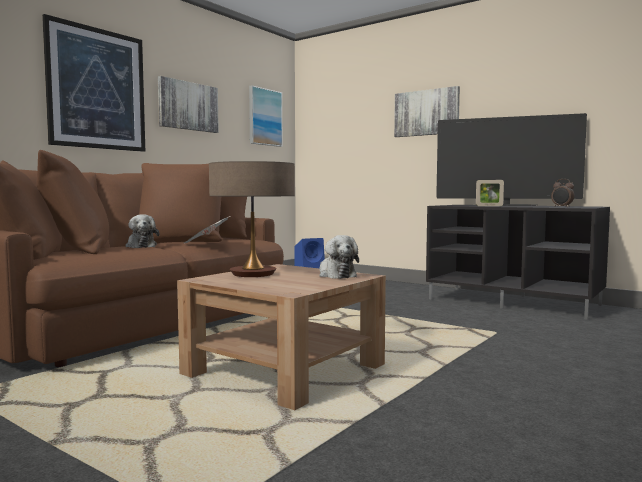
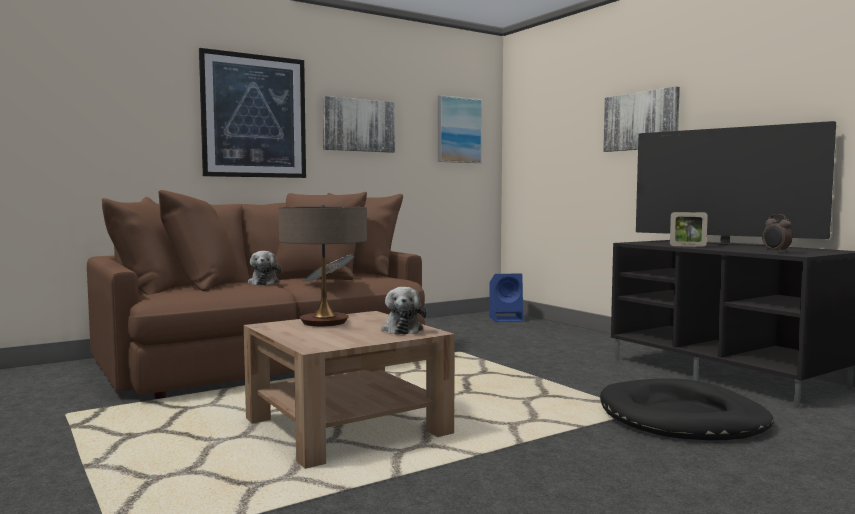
camera: 20 degrees right, 0 degrees up
(529, 334) = (682, 418): none -> black dog bed

